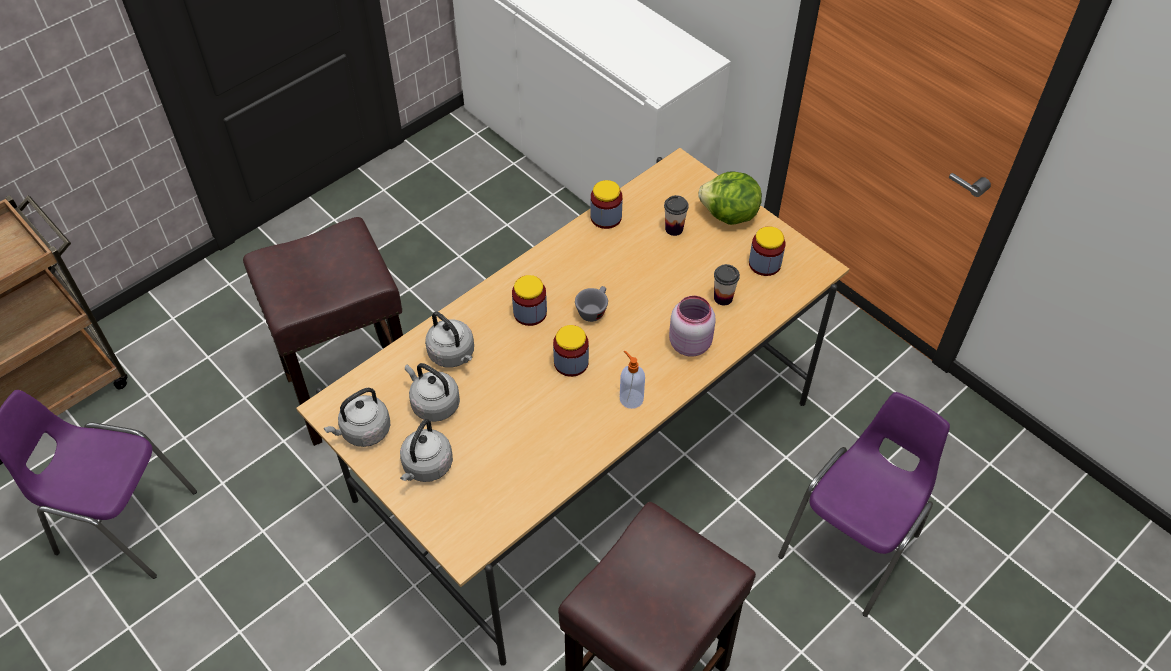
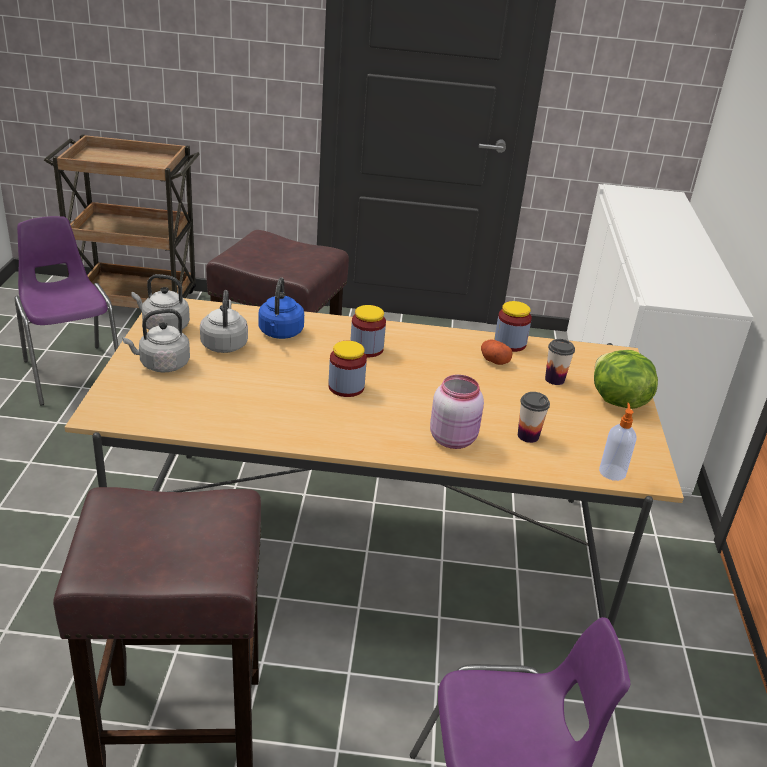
camera: 45 degrees right, 20 degrees down
(453, 355) = (280, 333): grey kettle -> blue kettle
(593, 310) = (412, 375): grey cup -> none
(618, 245) = (493, 360): none -> potato
(630, 398) = (352, 432): soap dispenser -> soap dispenser (612, 471)
(764, 264) = (601, 443): jar -> none

